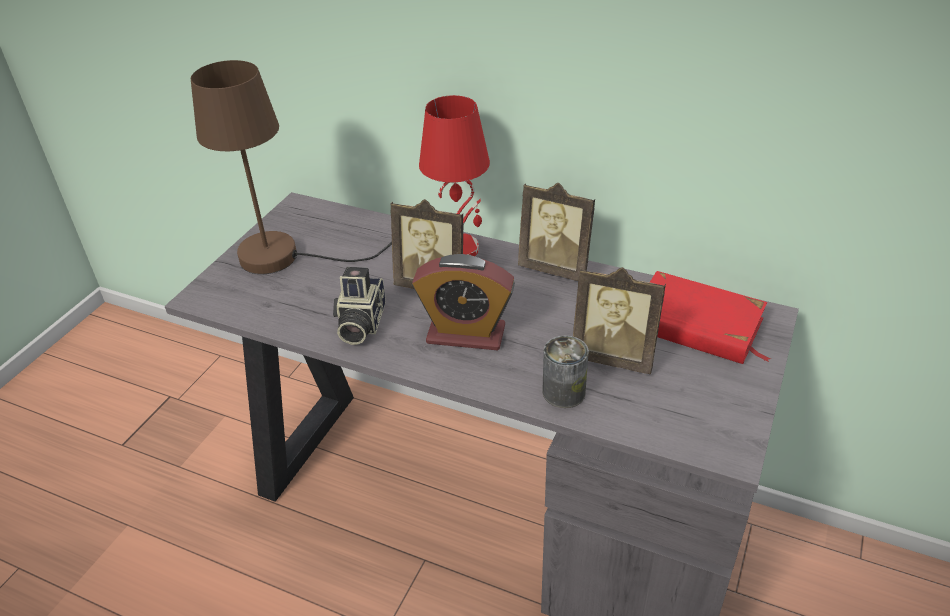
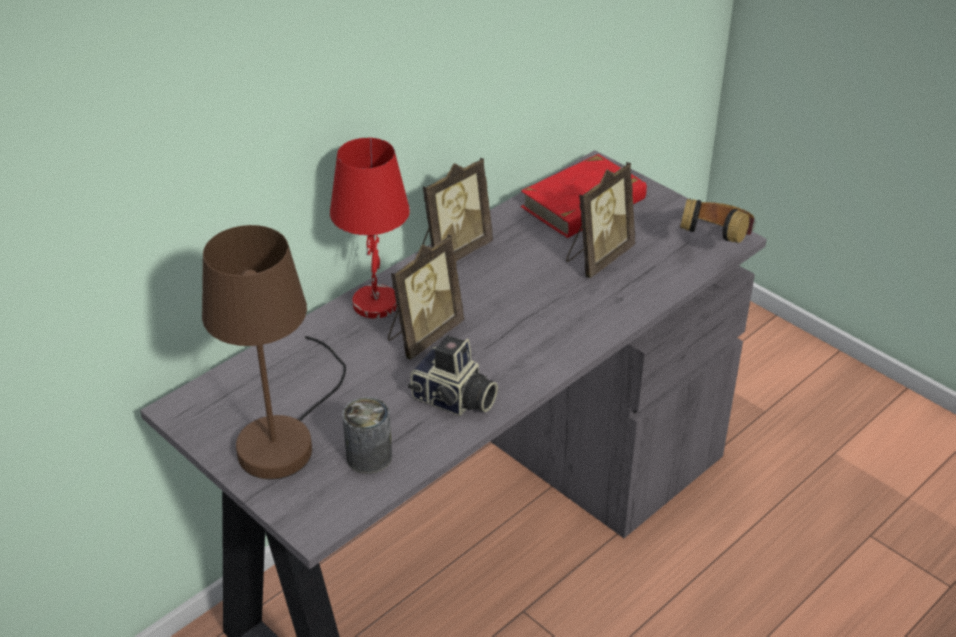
camera: 70 degrees left, 0 degrees up
(466, 334) = (516, 333): alarm clock -> none
(563, 392) = (626, 297): can -> can (369, 457)
(710, 440) = (715, 243): none -> headphones

